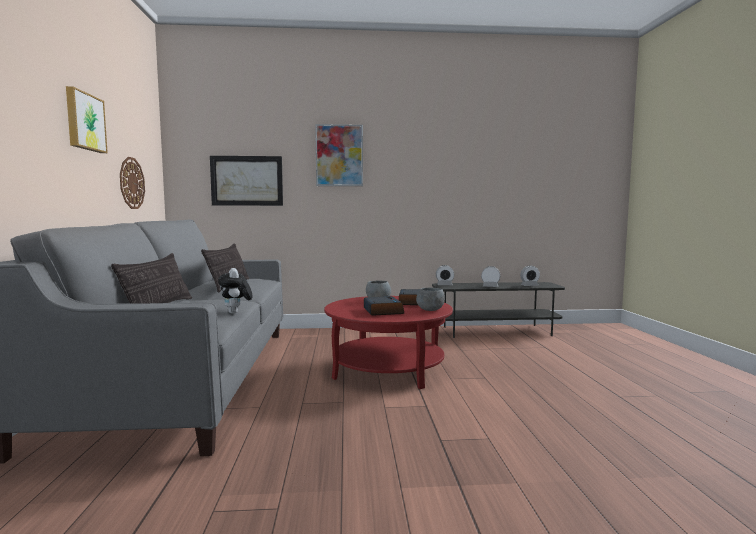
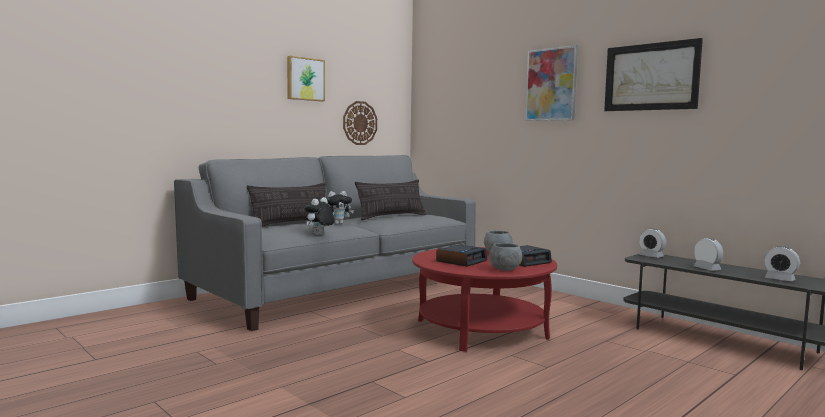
camera: 50 degrees right, 0 degrees up
(212, 300) = (338, 224): none -> plush toy
(247, 181) = (468, 117): picture -> picture (651, 77)

